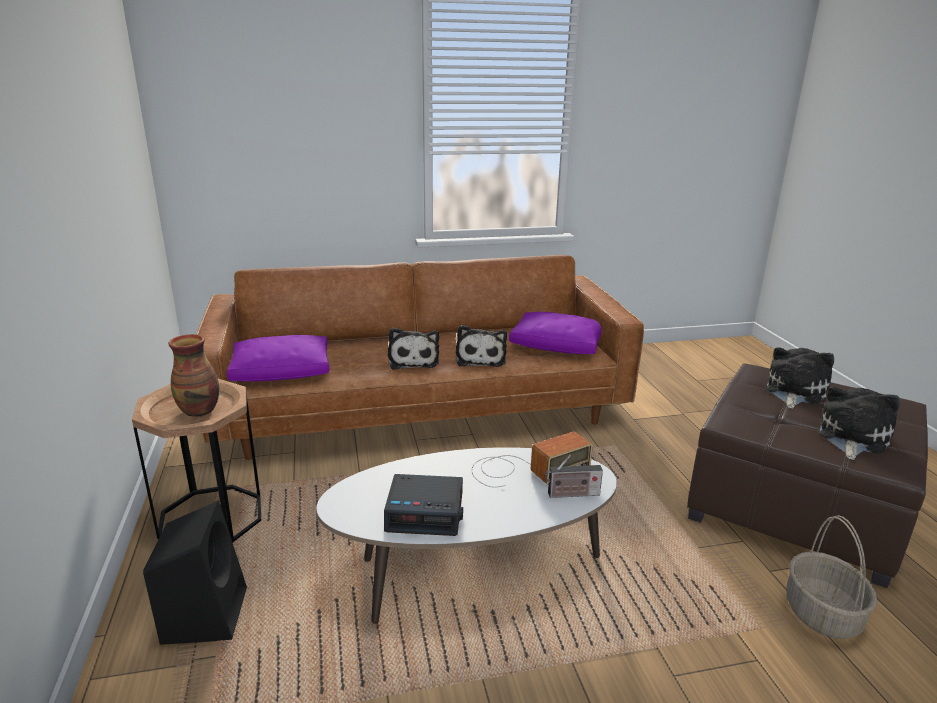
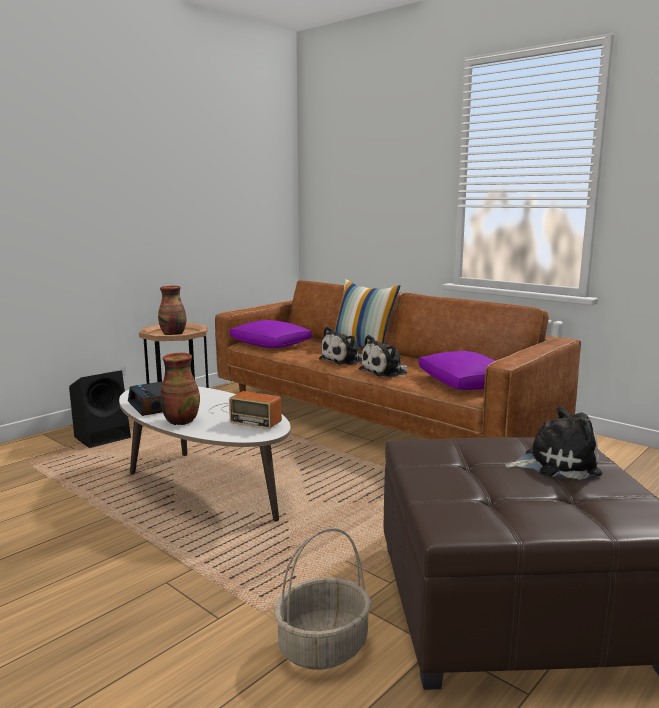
camera: 55 degrees right, 10 degrees down
(382, 338) = (362, 349): none -> pillow
(505, 514) = (180, 421): none -> vase
(571, 494) = (229, 431): radio -> none
(851, 437) = (490, 499): plush toy -> none

